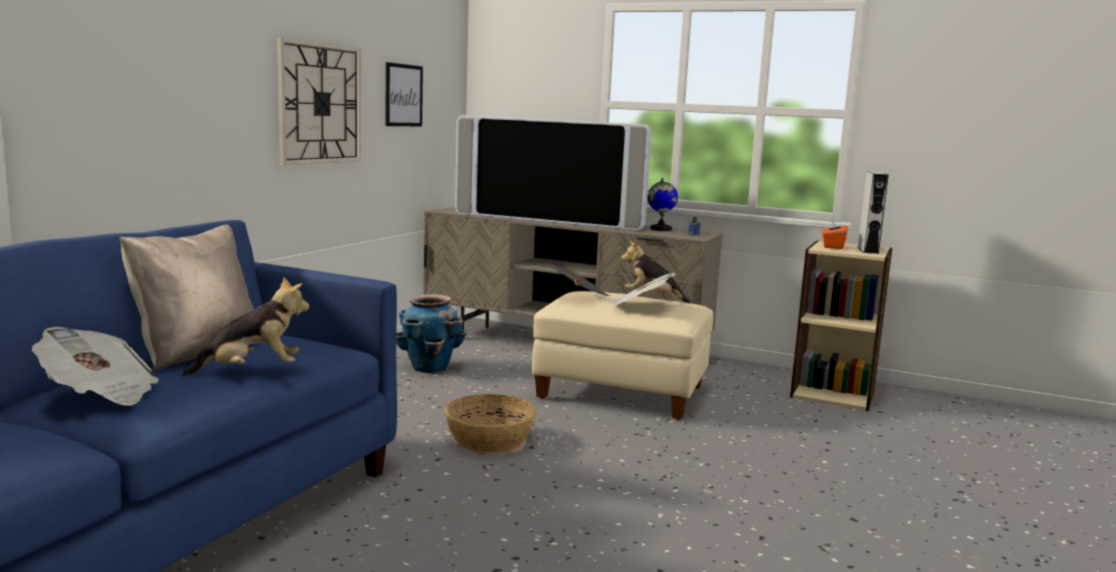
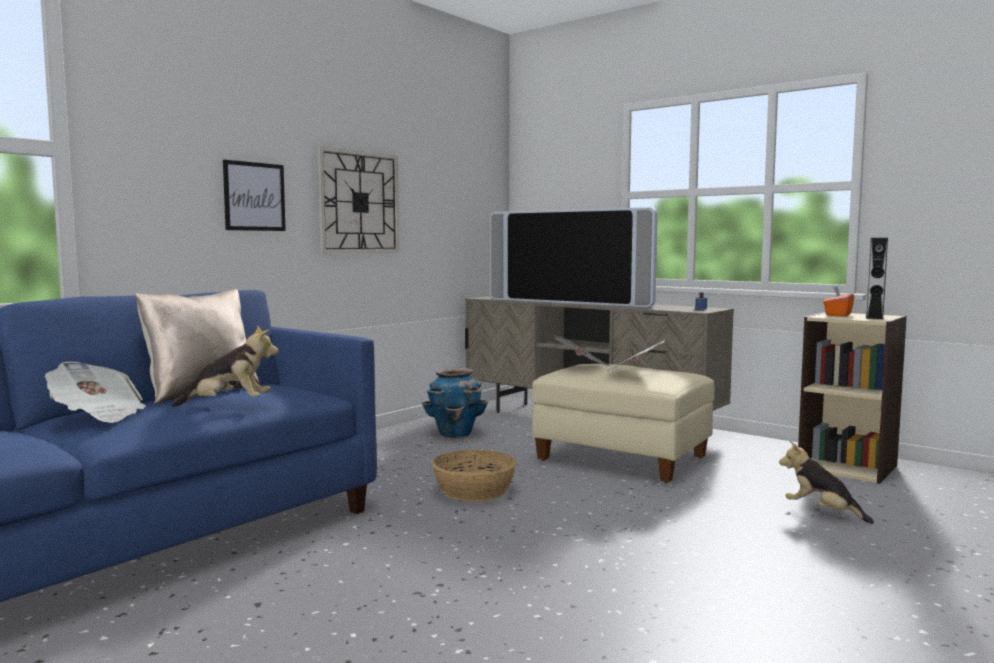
camera: 15 degrees right, 5 degrees down
(403, 95) = (442, 196): picture -> picture (254, 196)
(653, 297) = (655, 368): plush toy -> plush toy (822, 512)
(660, 229) = (672, 306): globe -> none

